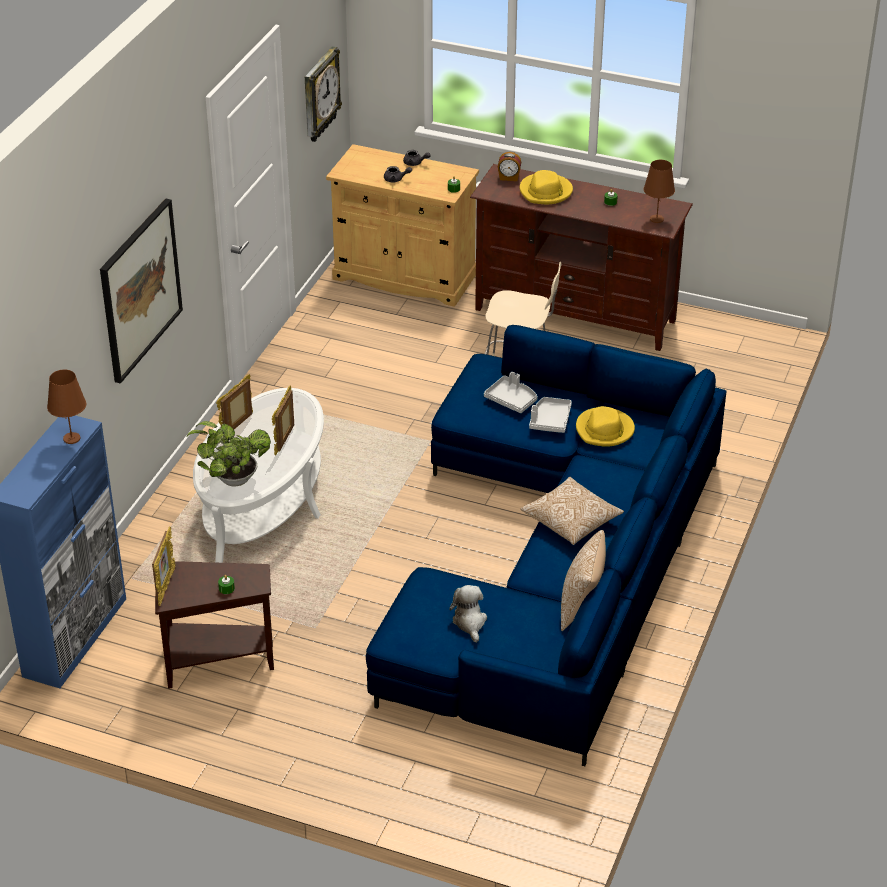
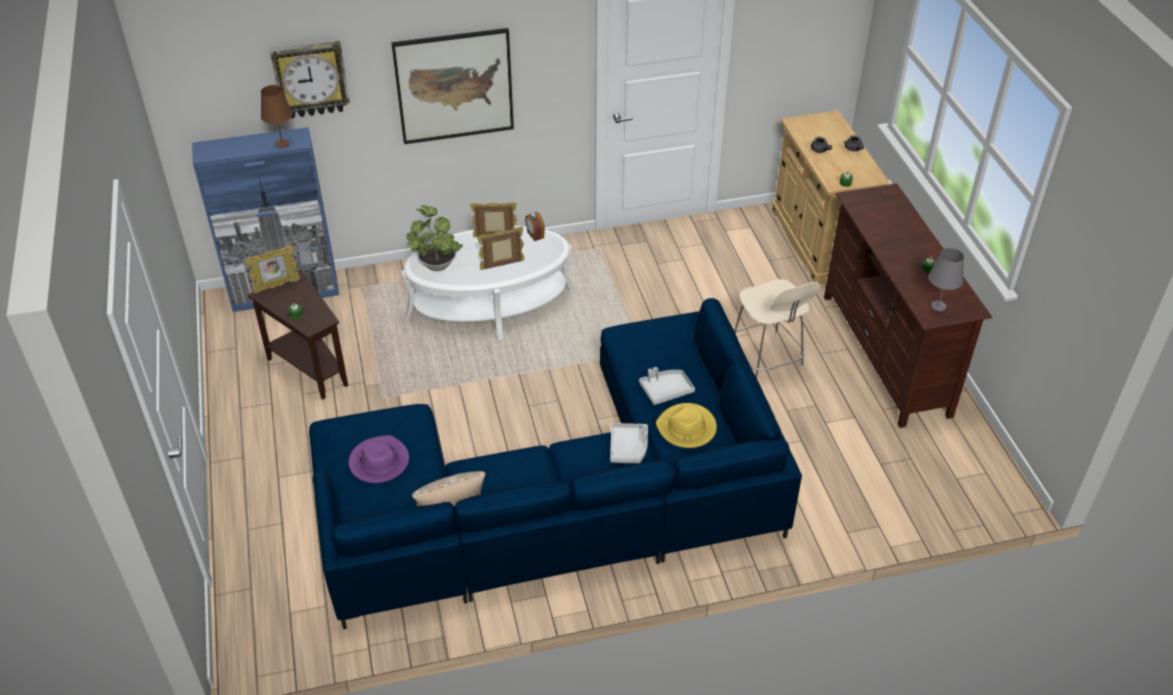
camera: 55 degrees right, 5 degrees up
(319, 95) = (802, 46): wall clock -> wall clock (311, 79)
(470, 622) = (379, 462): plush toy -> purple hat
(509, 178) = (887, 200): alarm clock -> alarm clock (535, 235)
(511, 400) = (669, 356): grey tray -> grey tray (629, 448)
(546, 192) = (894, 227): yellow hat -> none
(571, 521) = (551, 464): pillow -> none
(657, 219) = (938, 306): brown table lamp -> grey table lamp

